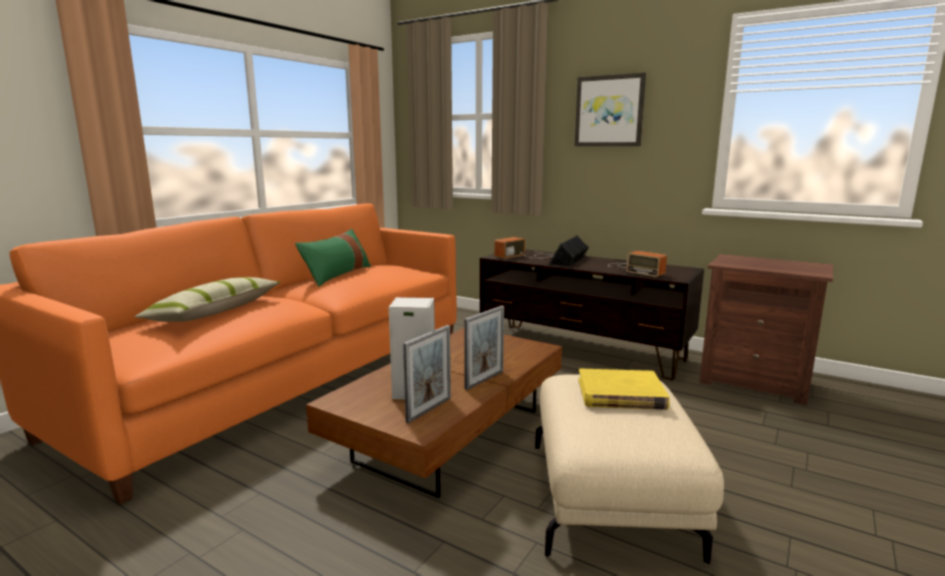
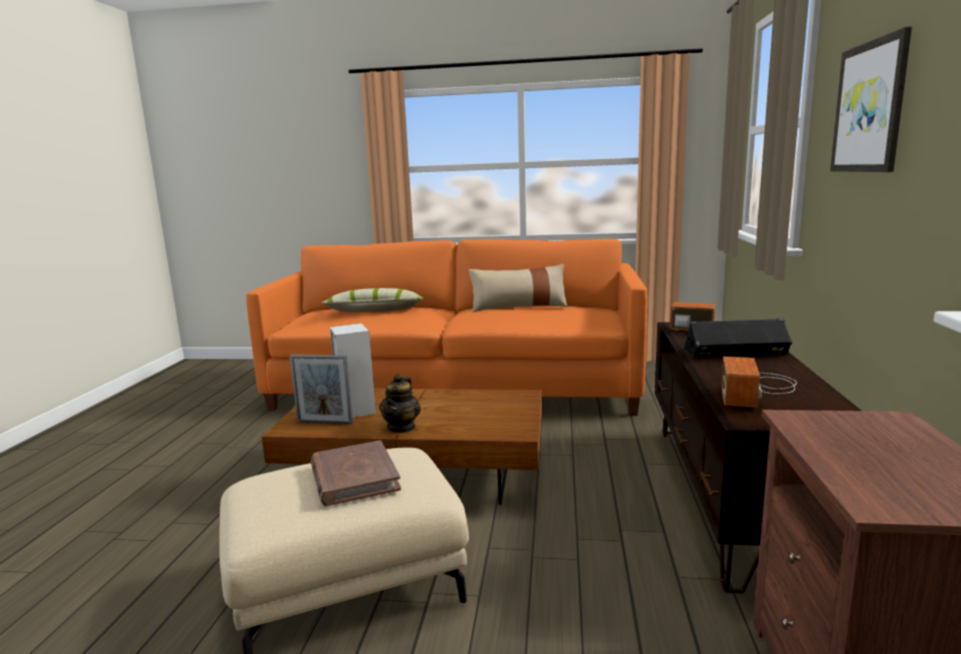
camera: 65 degrees right, 0 degrees up
(337, 275) = (519, 307): green pillow -> beige pillow
(484, 380) = (401, 427): picture frame -> teapot
(621, 394) = (354, 477): yellow book -> brown book

